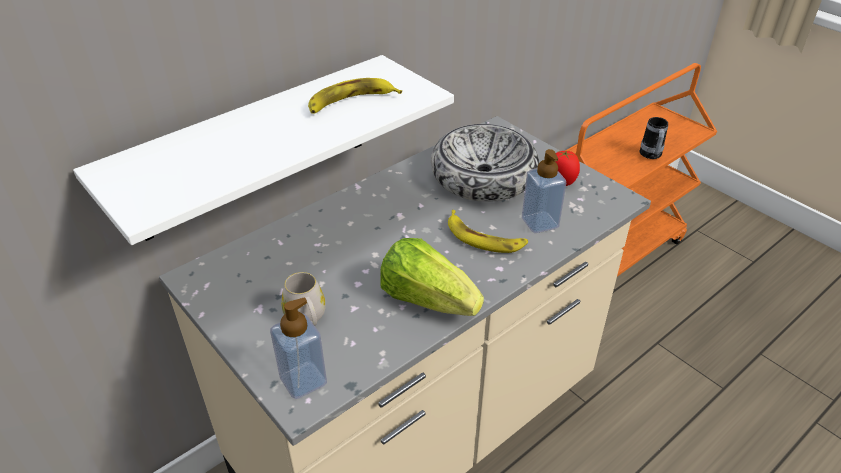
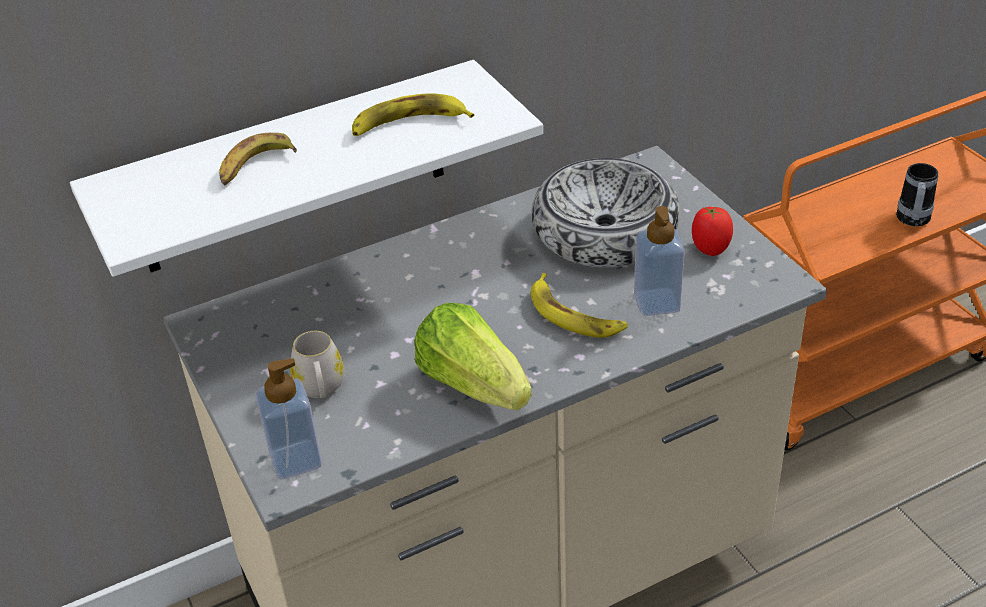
camera: 15 degrees right, 0 degrees up
(236, 143) = (255, 166): none -> banana

